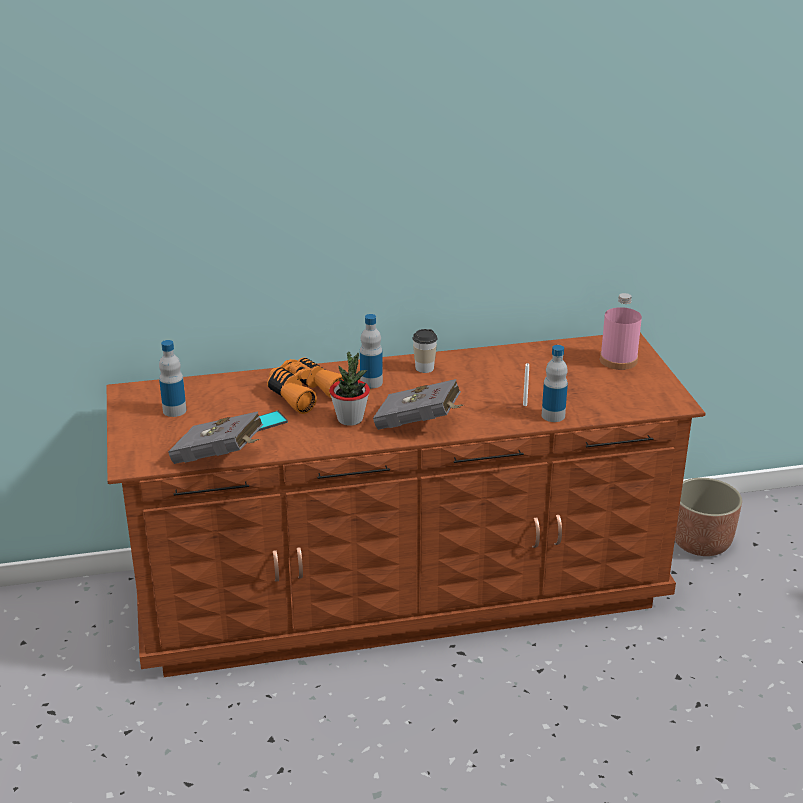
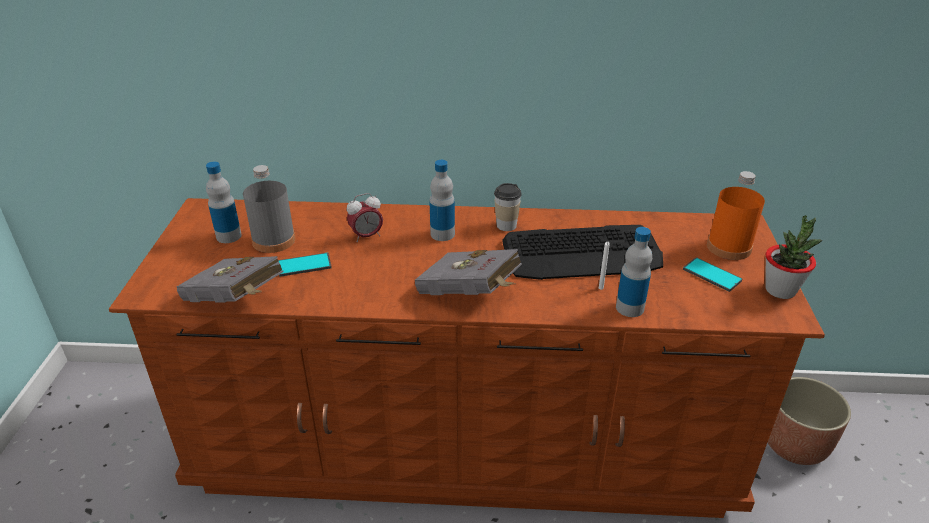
camera: 15 degrees right, 5 degrees up
(220, 408) = (273, 240): none -> grey bottle
(303, 393) = (366, 236): orange binoculars -> alarm clock
(350, 419) = (398, 275): potted plant -> potted plant (780, 290)
(499, 382) = (582, 254): none -> keyboard
(610, 383) = (711, 275): none -> phone
(618, 360) = (729, 247): pink bottle -> orange bottle

